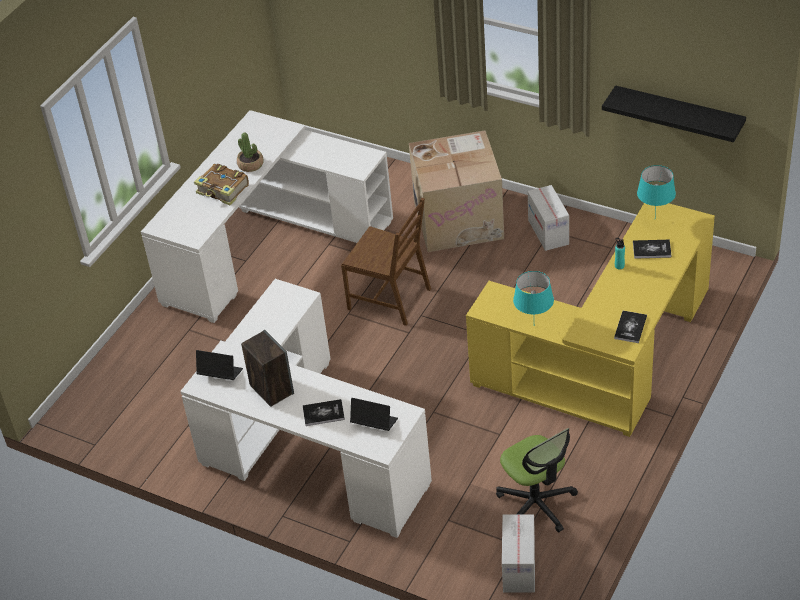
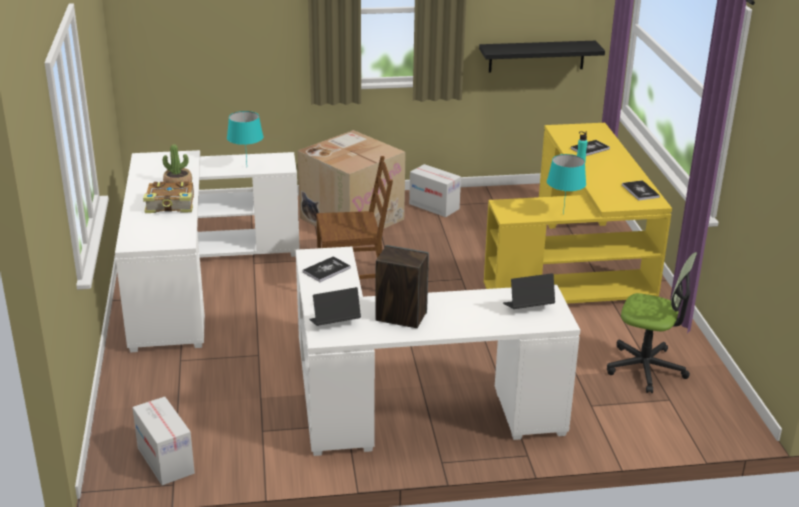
camera: 40 degrees left, 15 degrees down
(323, 413) = (473, 316): book -> book (326, 270)
(518, 567) = (688, 414): cardboard box -> cardboard box (165, 460)
(654, 219) = (567, 134): turquoise table lamp -> turquoise table lamp (246, 167)

